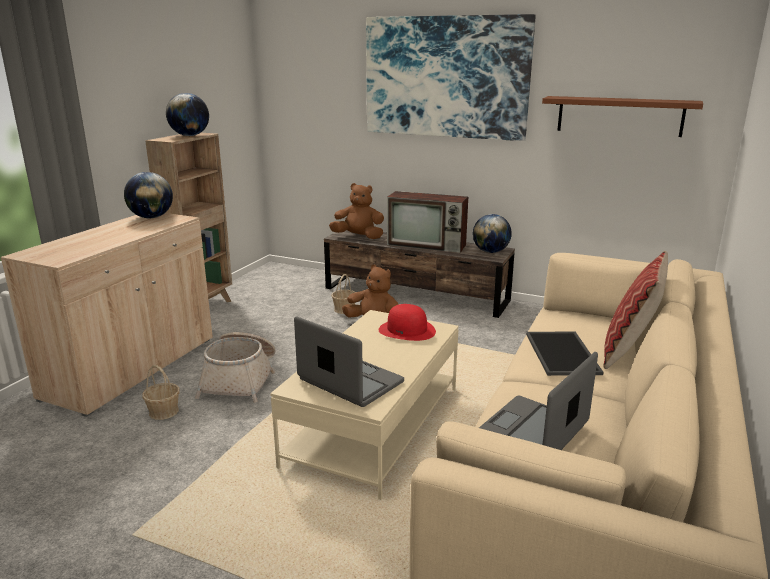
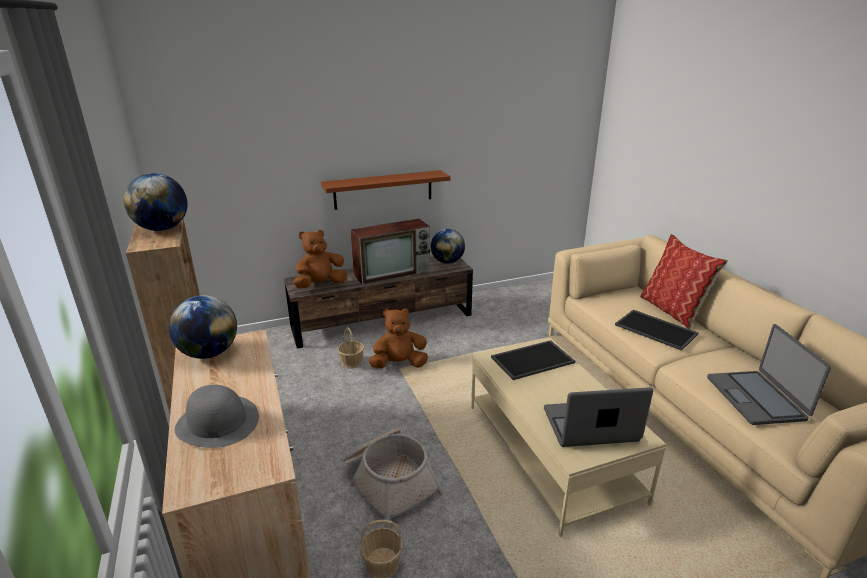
camera: 45 degrees left, 5 degrees up
(86, 240) = (217, 422): none -> grey hat
(407, 330) = (532, 359): red hat -> tray
(445, 77) = (380, 109): picture -> none
(619, 116) = (526, 129): brown shelf -> brown shelf (383, 190)

